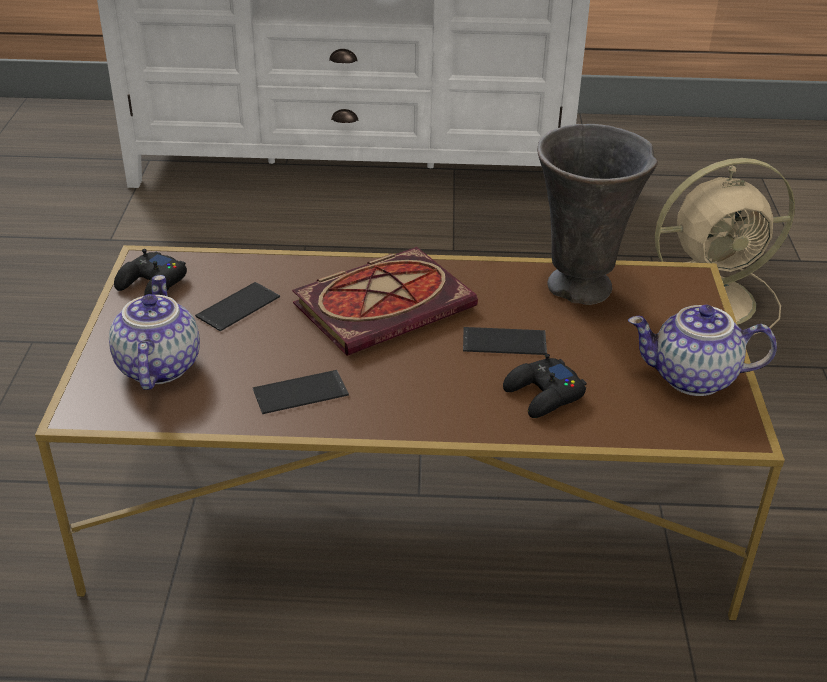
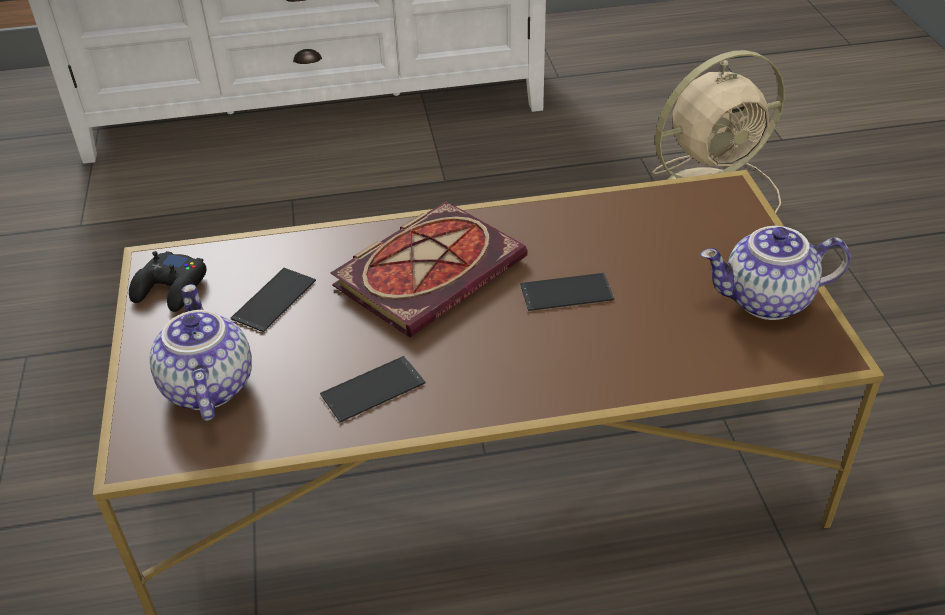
camera: 10 degrees left, 5 degrees up
(543, 395) = (626, 346): black game controller -> none
(580, 289) = (623, 220): grey vase -> none

